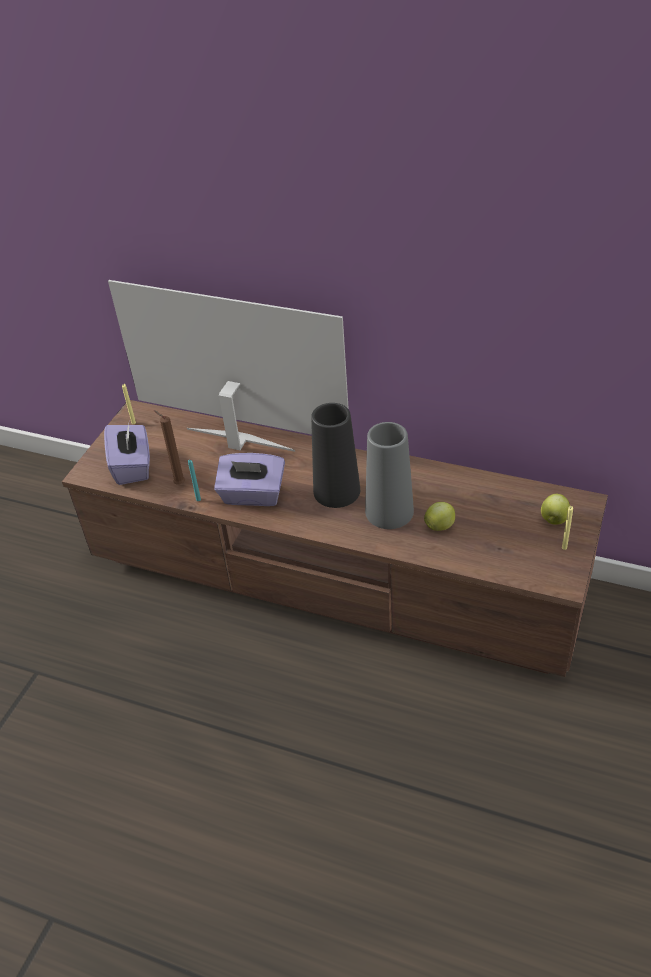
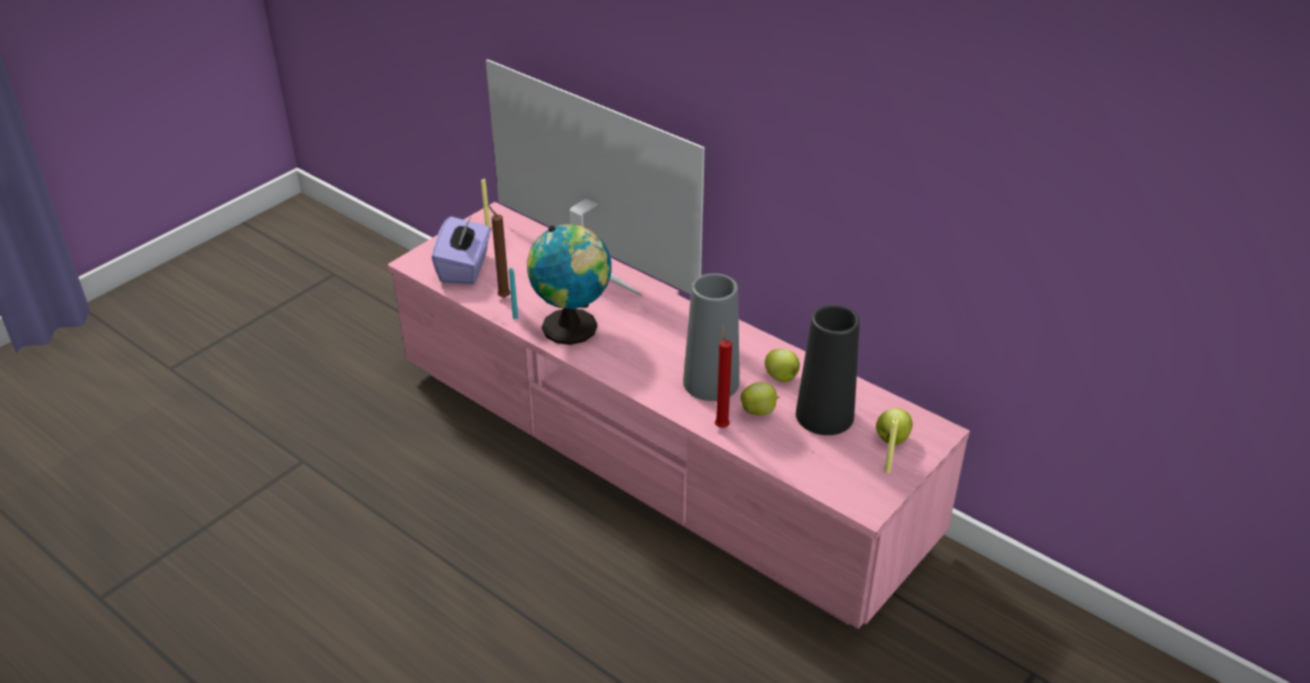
camera: 15 degrees right, 5 degrees down
(252, 495) = (573, 328): purple tissue box -> globe
(334, 577) = (656, 455): brown tv stand -> pink tv stand
(336, 491) = (665, 347): black vase -> black vase (824, 415)
(416, 547) = (721, 425): none -> red candle
(443, 491) = (782, 378): none -> apple

